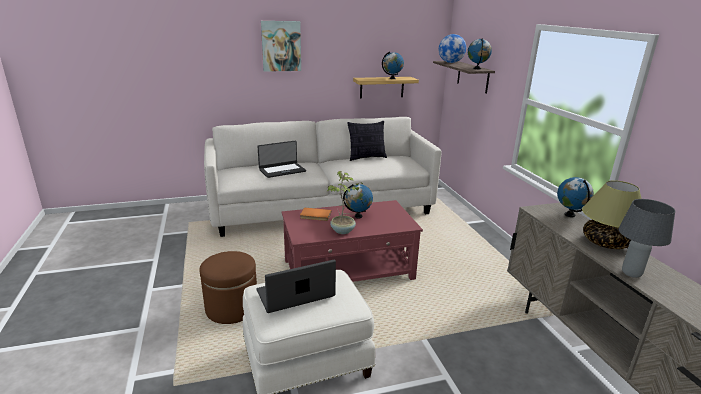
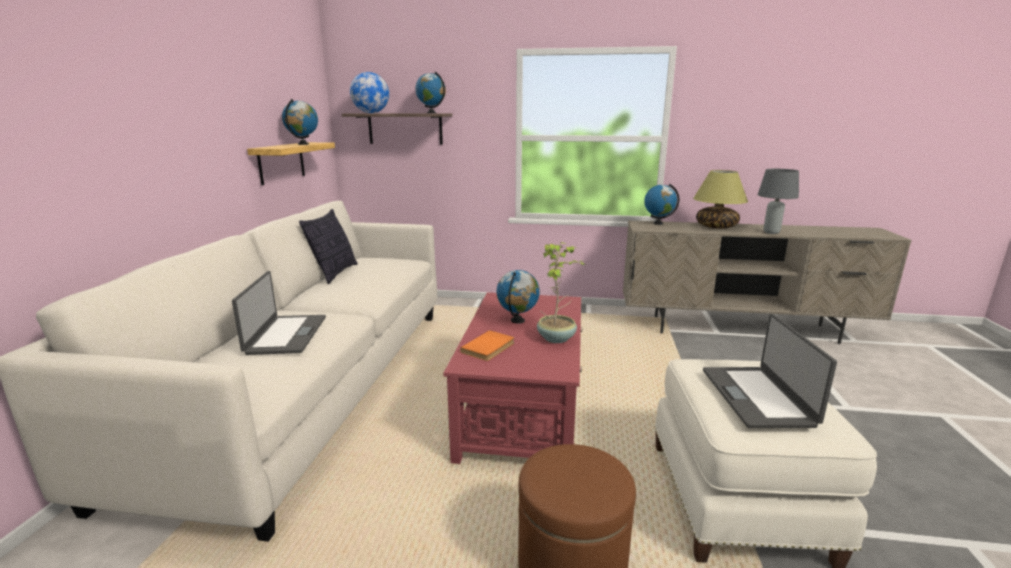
camera: 65 degrees left, 5 degrees down
(281, 46) = (122, 82): picture -> none

